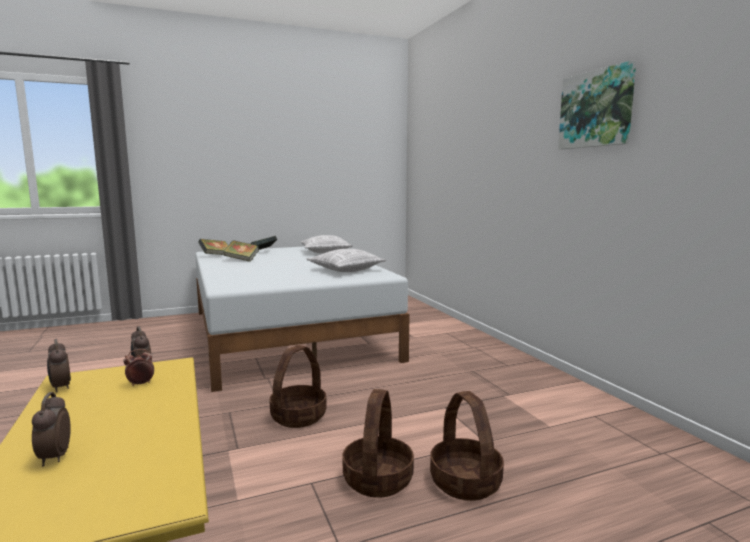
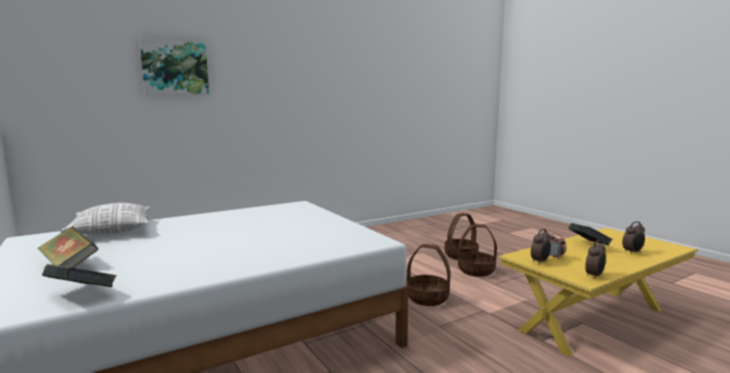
camera: 100 degrees left, 0 degrees up
(242, 260) = (162, 265): book -> book (588, 245)
(346, 270) = (270, 214): pillow -> none
(596, 109) = (327, 72): picture -> picture (175, 68)

